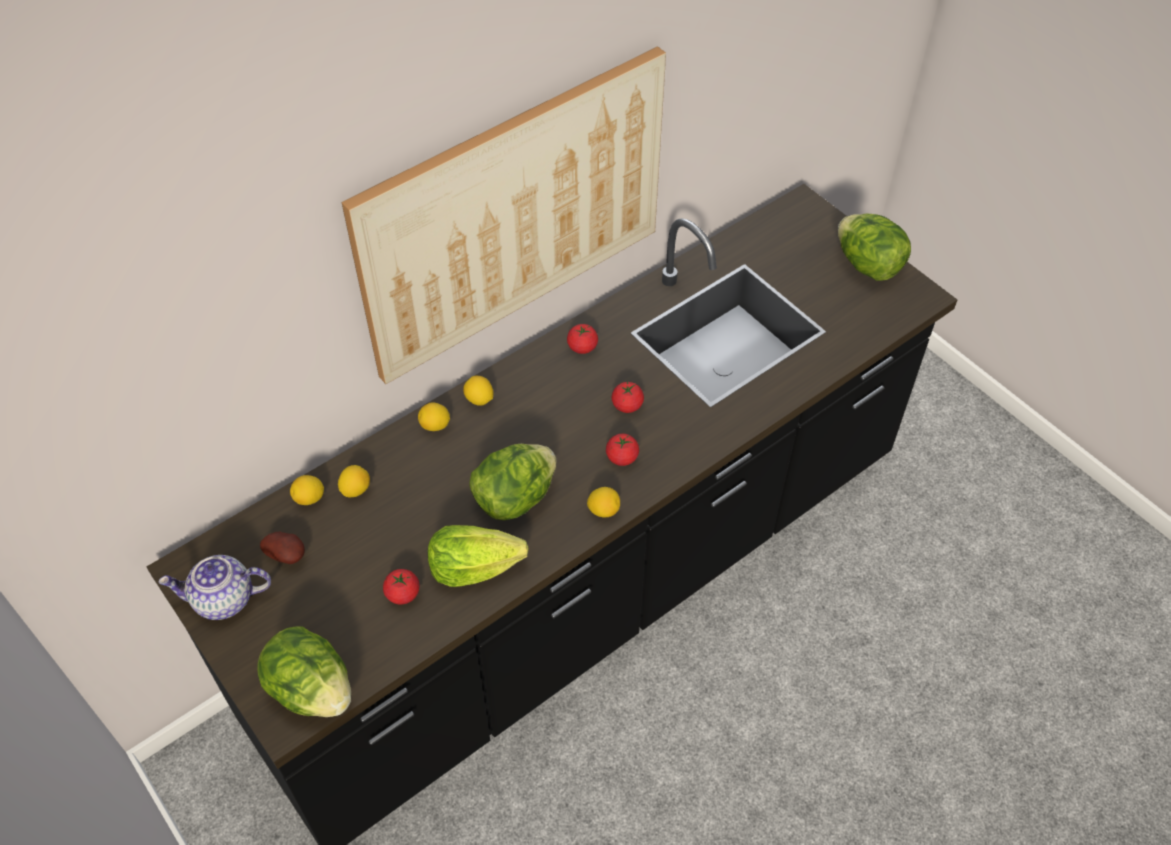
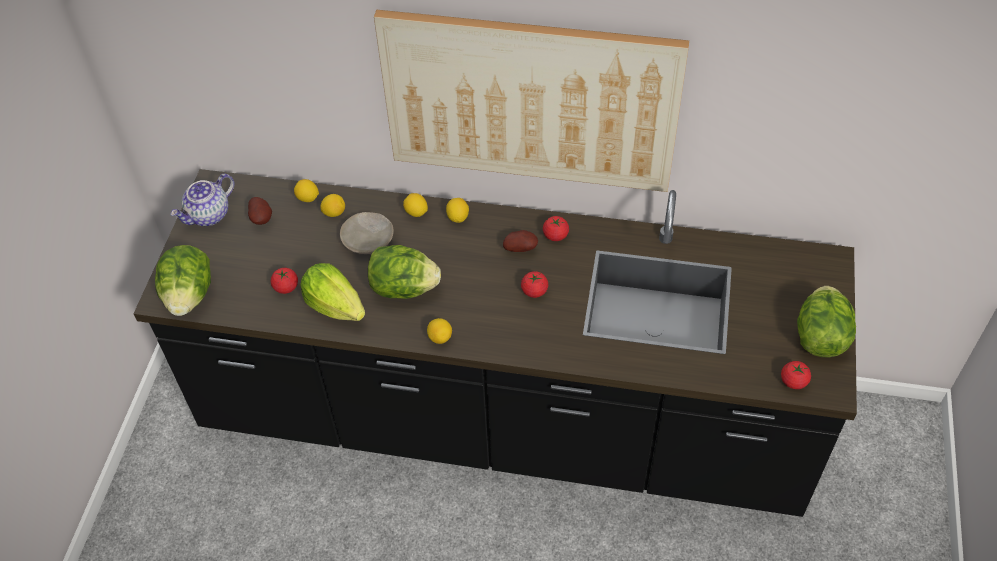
camera: 50 degrees right, 0 degrees up
(223, 600) = (209, 215): teapot -> teapot turned 90 degrees counterclockwise
(422, 484) = (368, 239): none -> beige plate
(568, 380) = (520, 248): none -> potato
(622, 457) = (490, 318): tomato -> tomato (793, 381)

